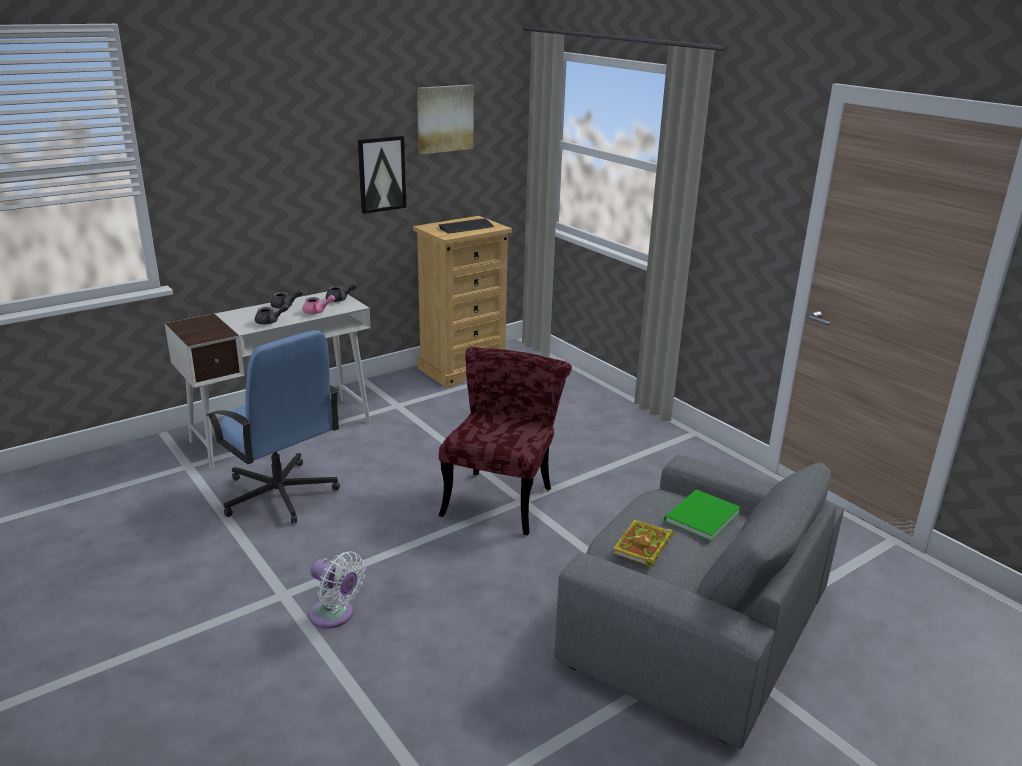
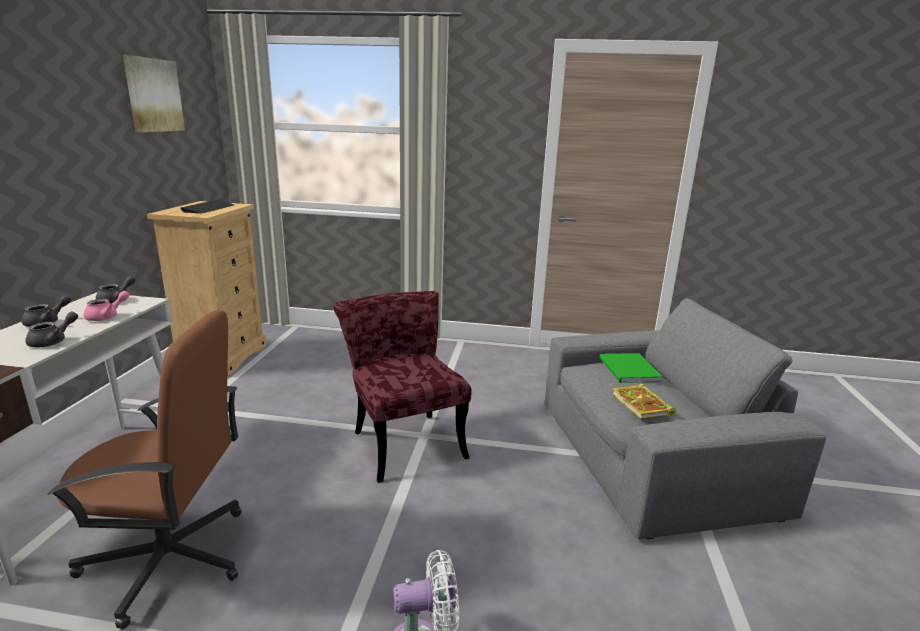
camera: 45 degrees left, 5 degrees down
(280, 495) = (170, 559): blue office chair -> brown office chair
(381, 174) = (102, 154): picture -> none

